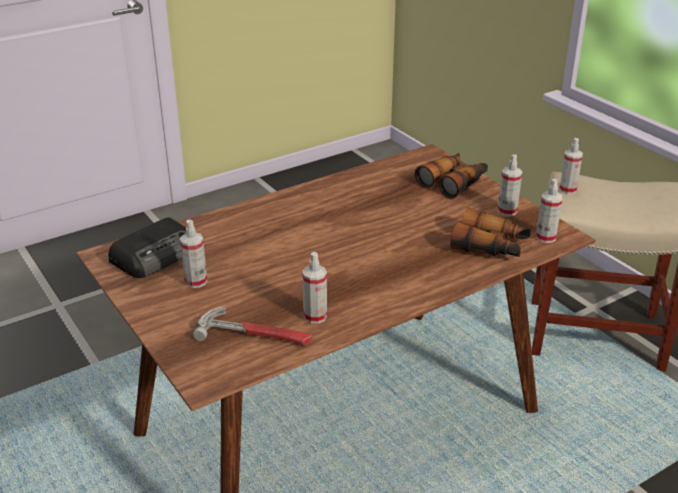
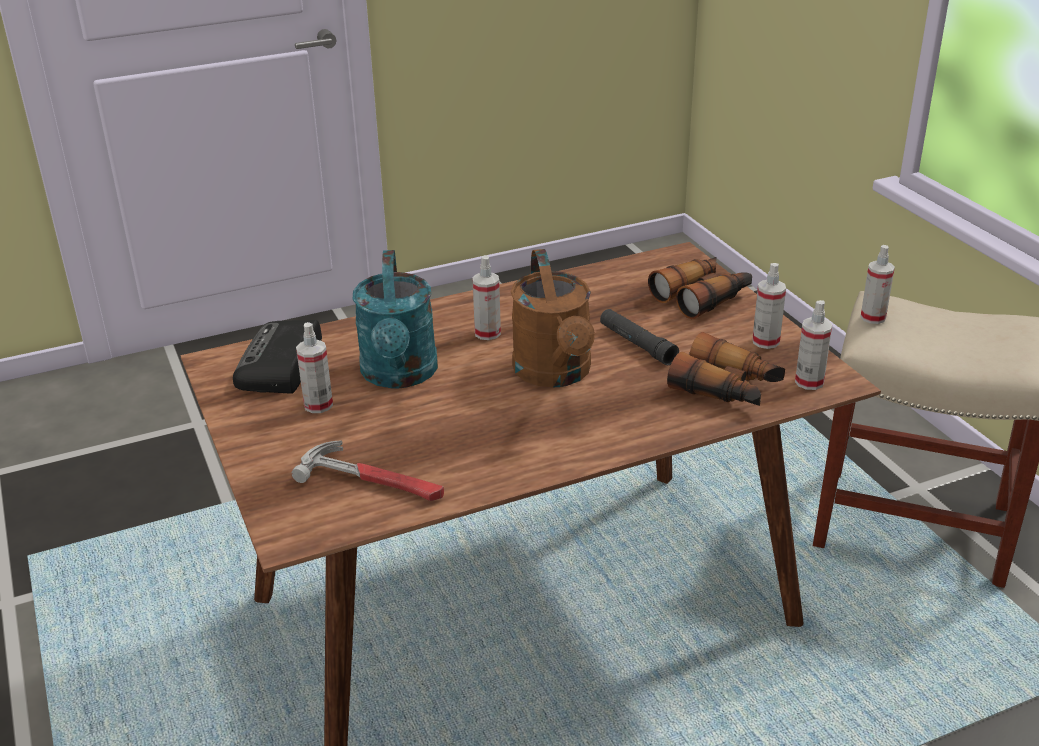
camera: 10 degrees right, 0 degrees up
(157, 254) = (280, 365): radio -> radio turned 135 degrees clockwise
(251, 255) = (399, 375): none -> turquoise watering can
(315, 316) = (458, 464): spray bottle -> spray bottle (487, 333)
(366, 245) = (556, 374): none -> brown watering can
(417, 219) = (637, 344): none -> black flashlight

